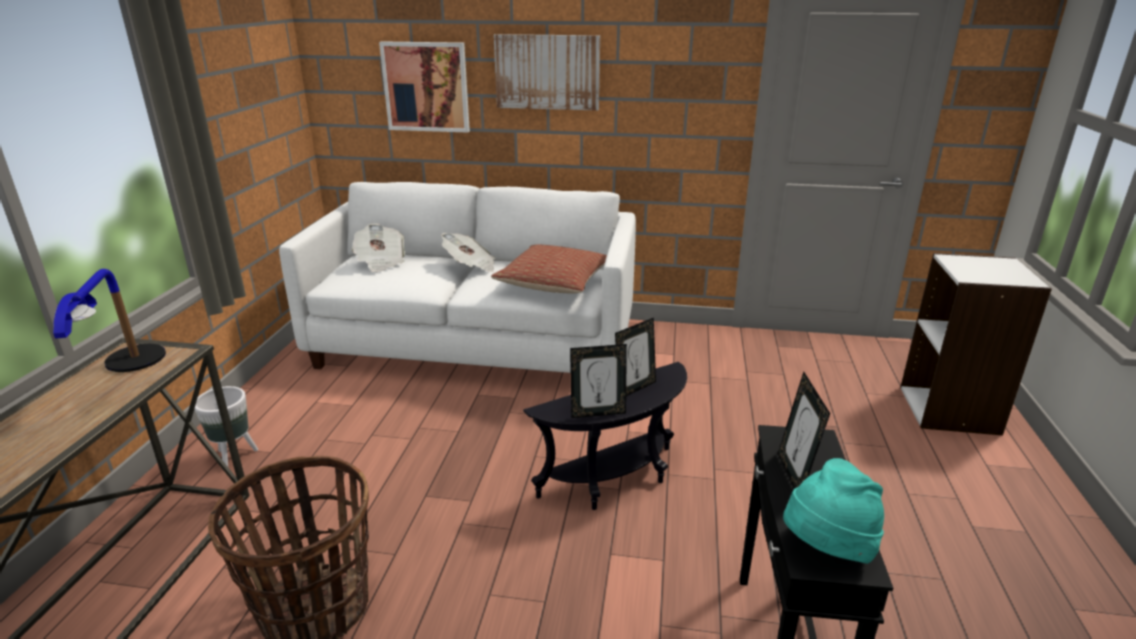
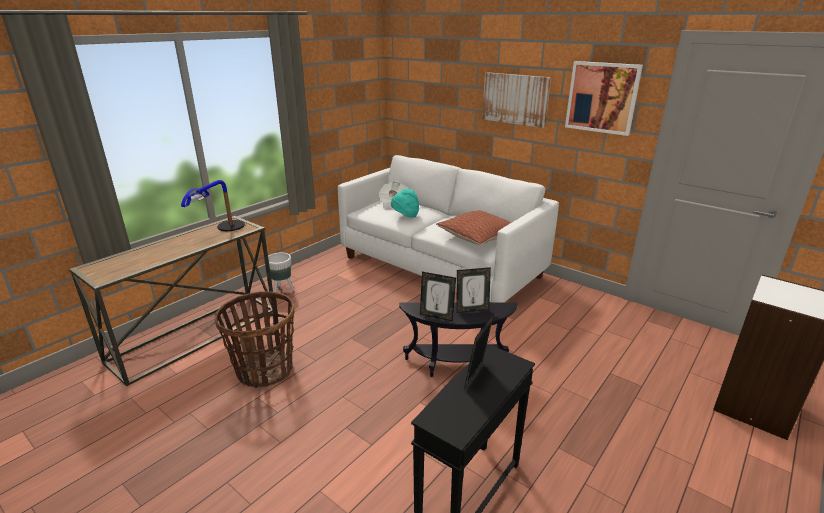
camera: 30 degrees right, 0 degrees up
(426, 87) = (445, 102): picture -> picture (602, 97)
(470, 266) = (439, 216): newspaper -> none
(826, 548) = (448, 417): turquoise hat -> turquoise hat (405, 216)

